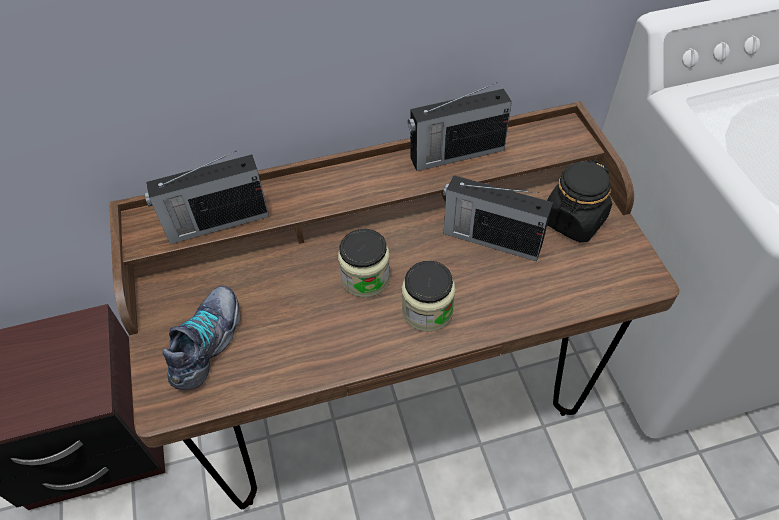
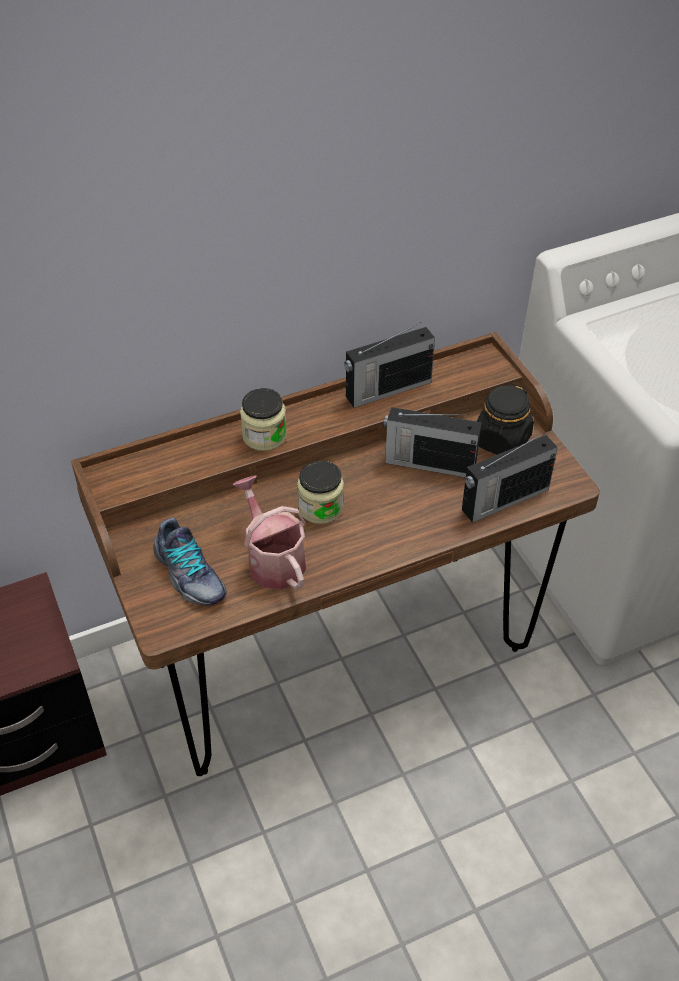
camera: 10 degrees left, 5 degrees down
(208, 342) = (189, 575): shoe -> shoe turned 135 degrees clockwise
(216, 222) = (177, 469): radio -> radio (503, 500)
(302, 333) = (272, 559): none -> watering can
(427, 311) = (382, 529): jar -> jar (264, 436)

